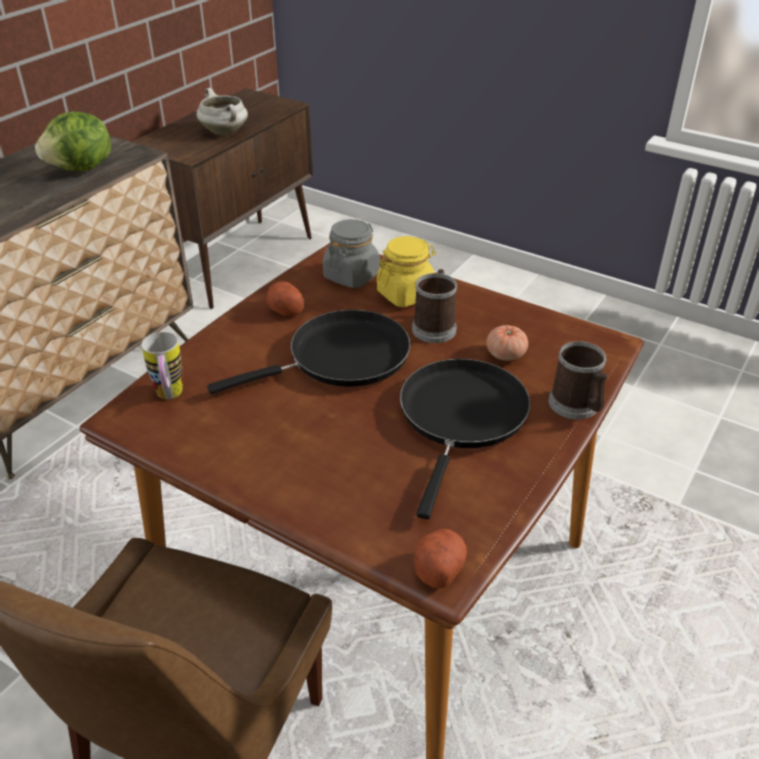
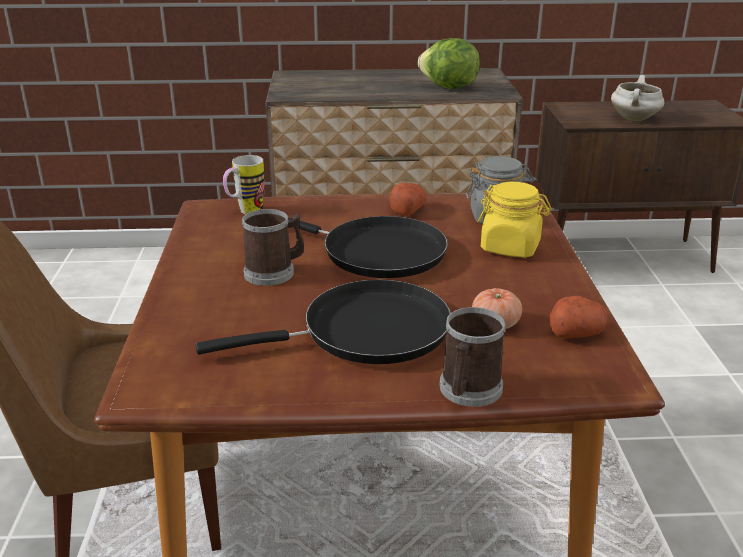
camera: 55 degrees right, 10 degrees down
(435, 326) = (483, 276): mug -> mug (275, 272)
(438, 568) = (150, 386): potato -> potato (576, 332)

